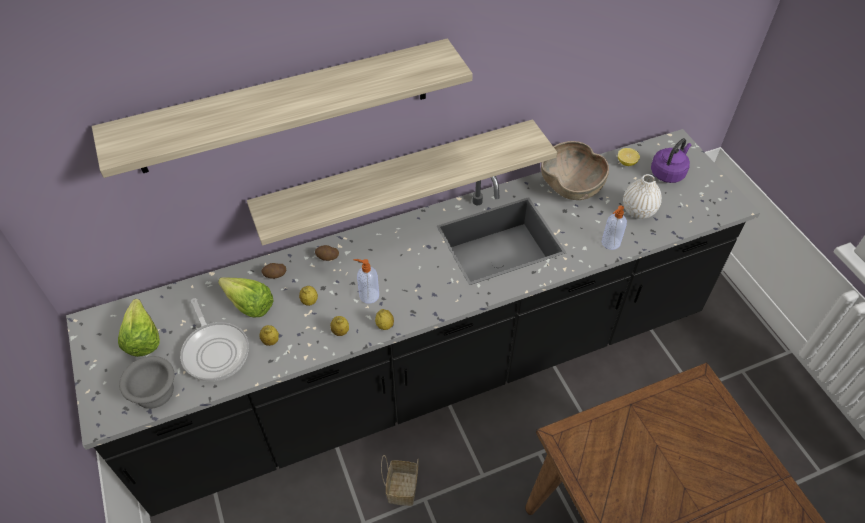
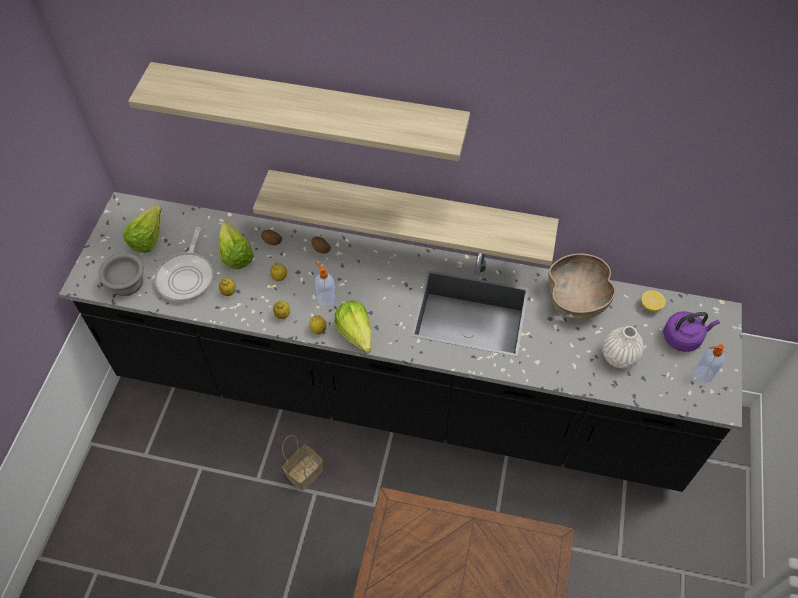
camera: 35 degrees right, 5 degrees up
(425, 313) = (356, 338): none -> lettuce
(610, 243) = (564, 371): soap dispenser -> soap dispenser (702, 374)

